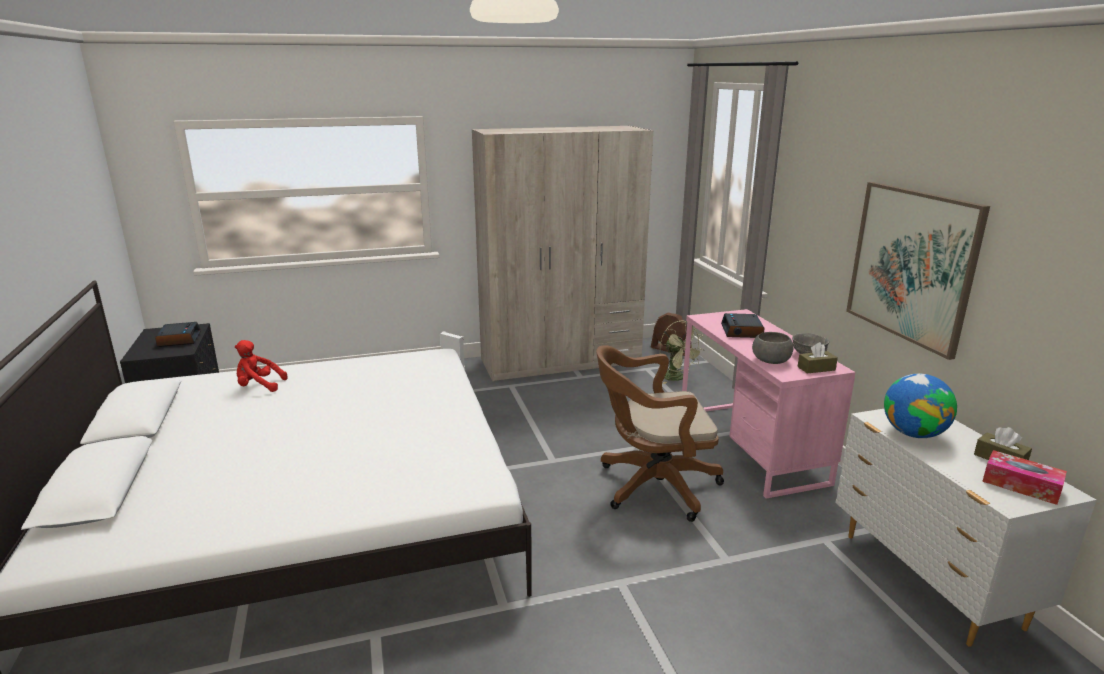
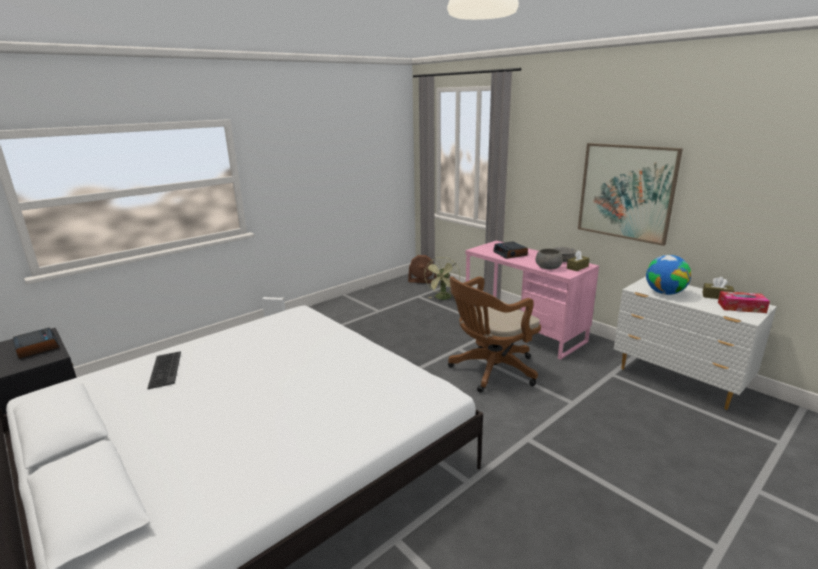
camera: 25 degrees left, 0 degrees up
(259, 386) = (164, 370): red plush toy -> keyboard
(561, 361) = (355, 303): beige wardrobe -> none
(677, 378) = (443, 298): green fan -> green fan turned 75 degrees clockwise

